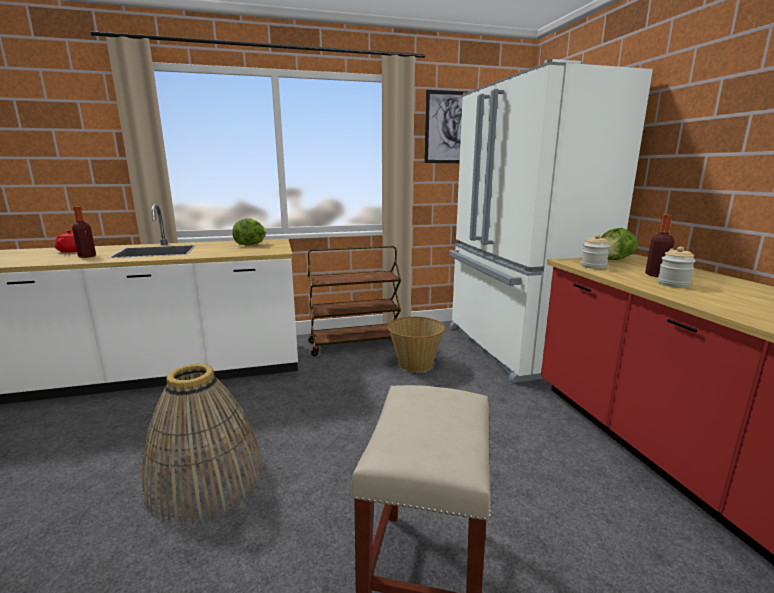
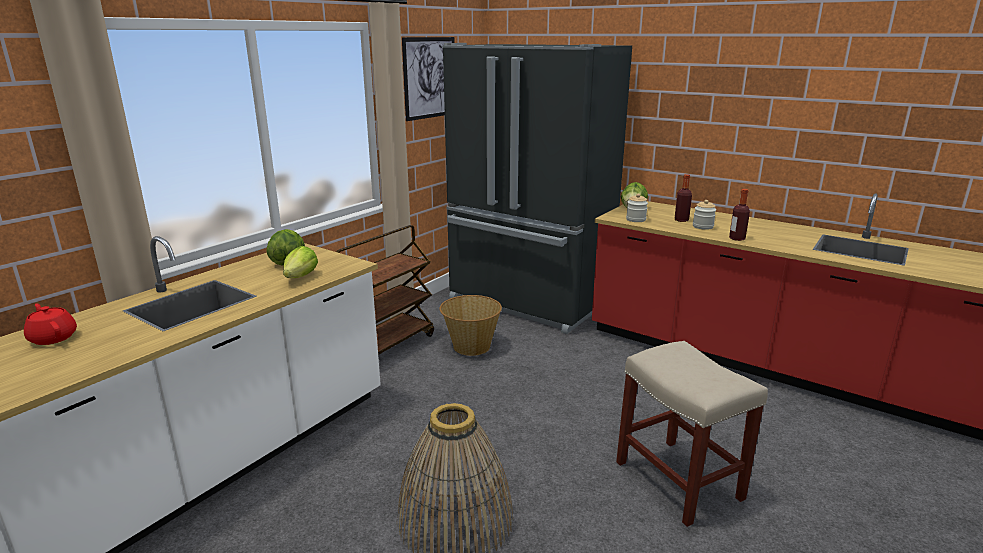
camera: 40 degrees left, 5 degrees up
(87, 256) = (121, 338): bottle -> bottle (737, 238)
(233, 251) = (301, 277): none -> lettuce
(514, 348) = (528, 302): white fridge -> black fridge

